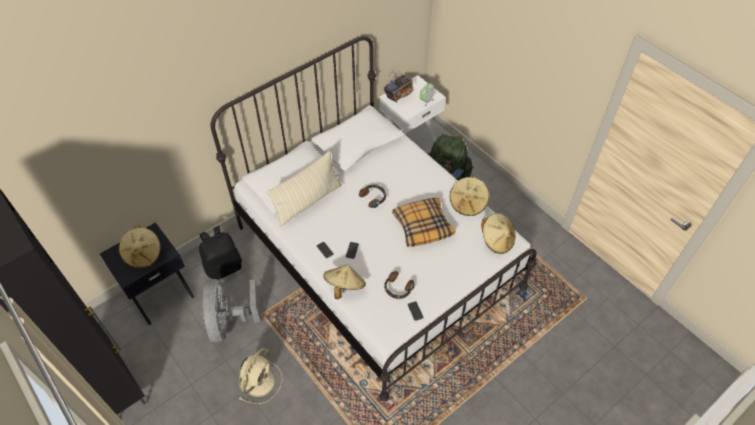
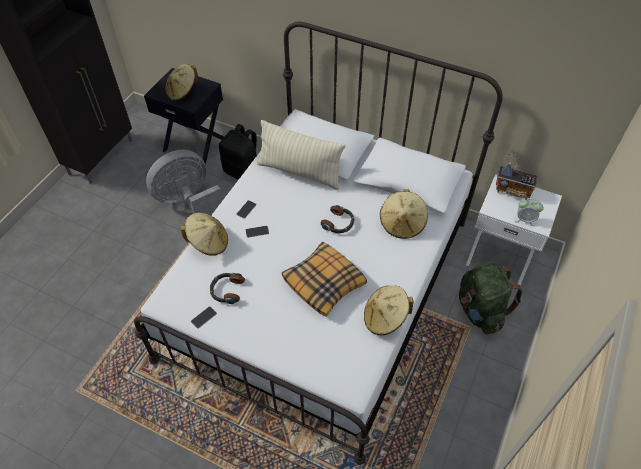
camera: 65 degrees right, 0 degrees up
(260, 381) = (137, 250): beige fan -> none
(497, 240) = (345, 369): beige hat -> beige hat (402, 224)

